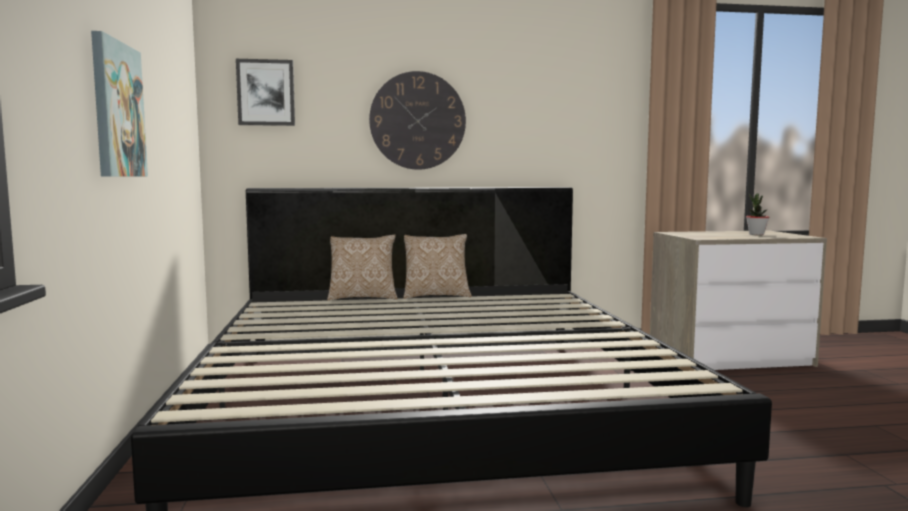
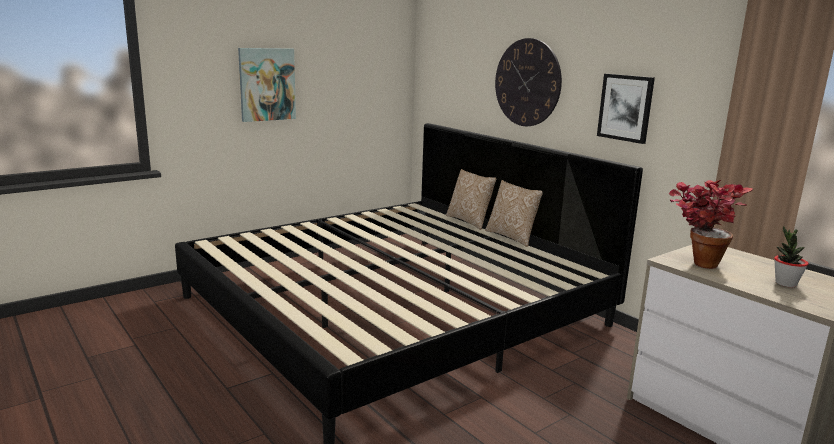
camera: 60 degrees right, 10 degrees up
(266, 92) = (444, 54): picture -> picture (625, 107)
(706, 236) = (697, 262): none -> potted plant

